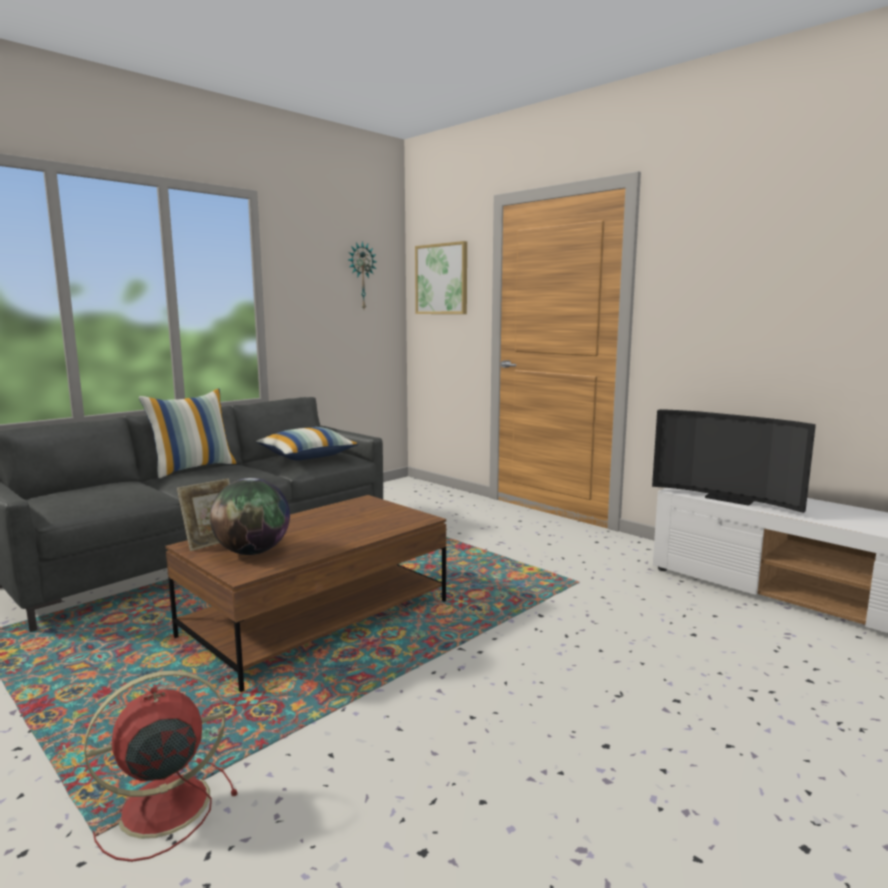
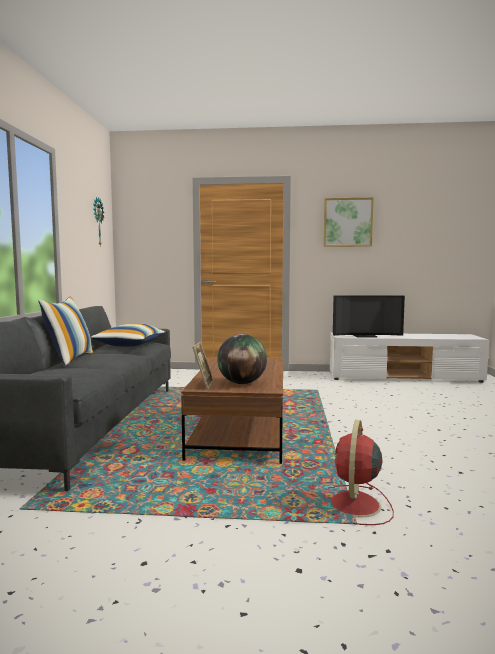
camera: 40 degrees left, 5 degrees down
(442, 279) = (149, 228): picture -> picture (348, 222)

